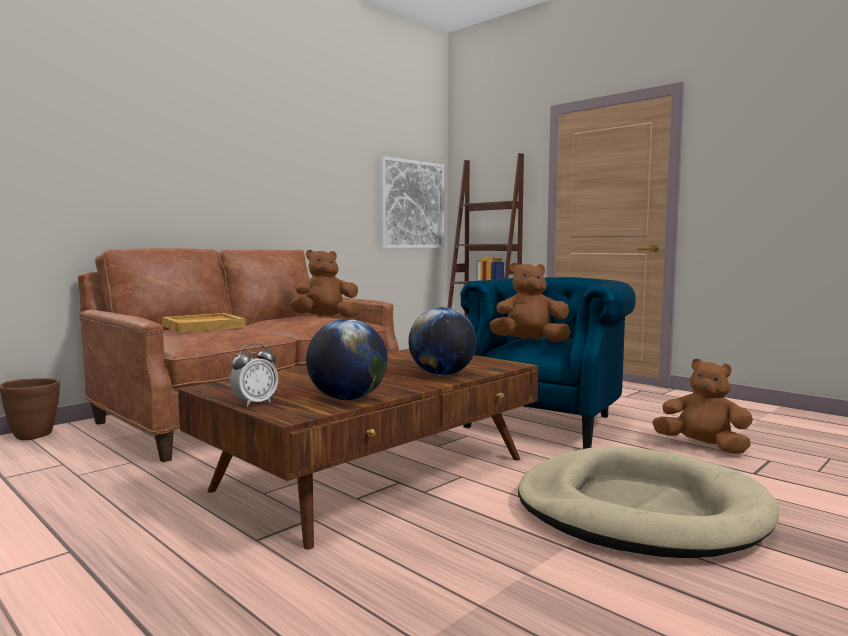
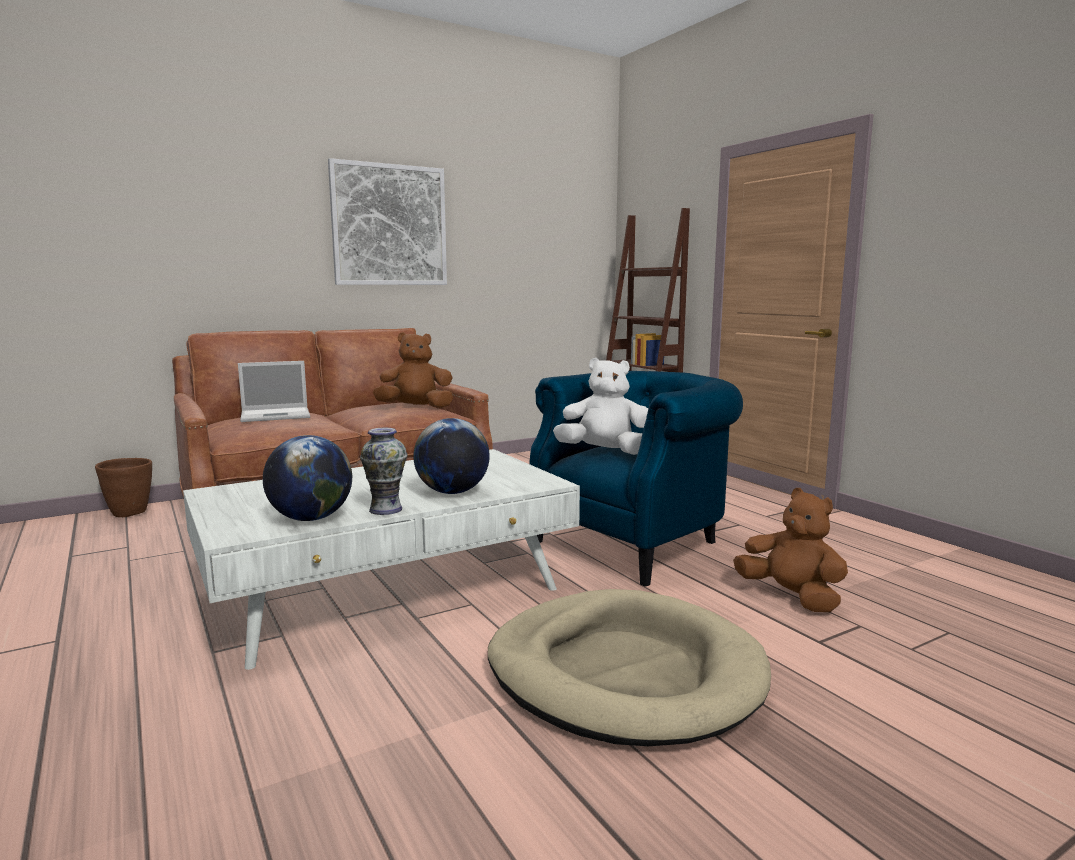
camera: 15 degrees right, 5 degrees up
(204, 326) = (277, 415): beige tray -> laptop
(255, 403) = (220, 516): alarm clock -> none
(376, 474) = (389, 590): brown coffee table -> white coffee table
(404, 388) = (385, 509): none -> vase
(412, 205) = (565, 270): picture -> picture (389, 225)
(529, 342) = (604, 452): brown plush toy -> white plush toy

